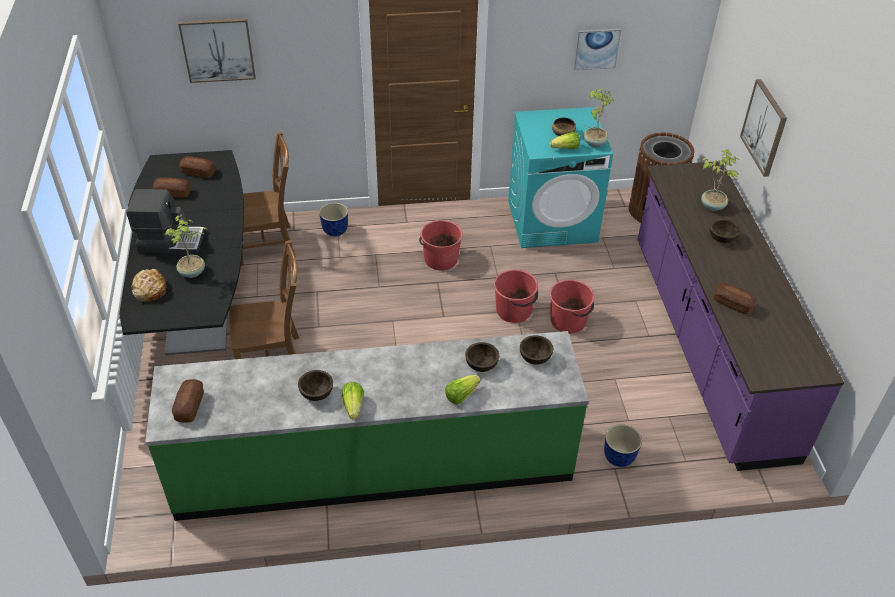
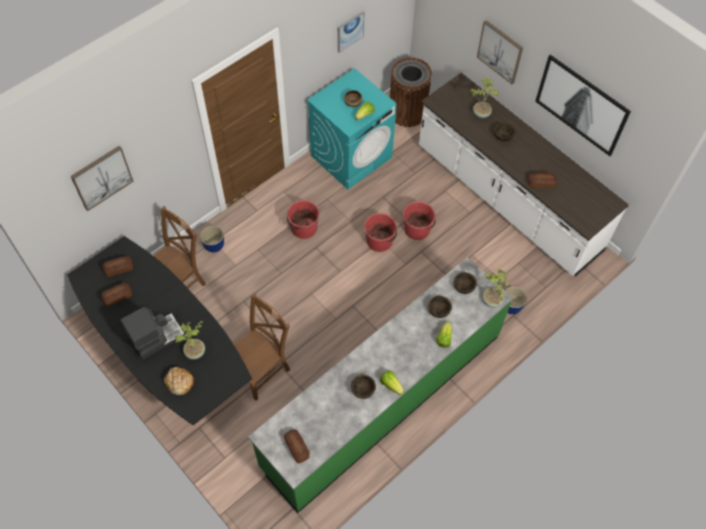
camera: 35 degrees left, 15 degrees up
(593, 143) = (378, 100): potted plant -> potted plant (491, 301)
(708, 345) = (506, 199): purple counter -> white counter
(828, 208) = (582, 104): none -> picture

